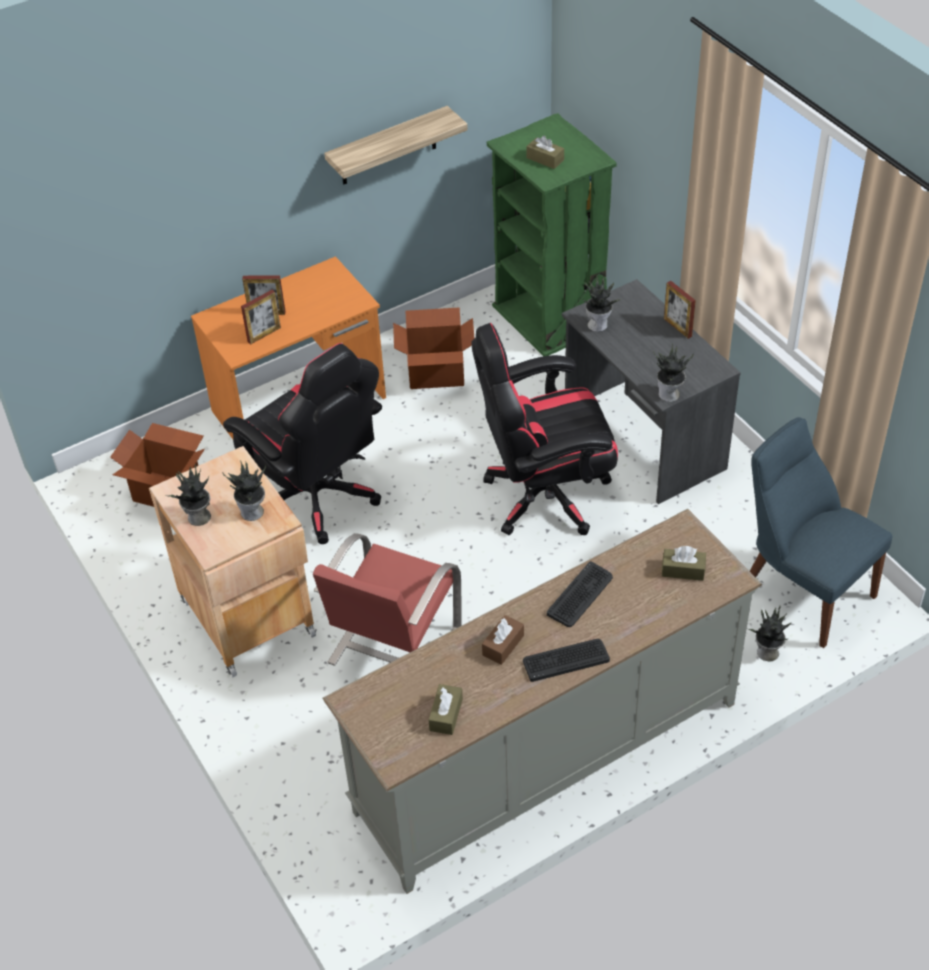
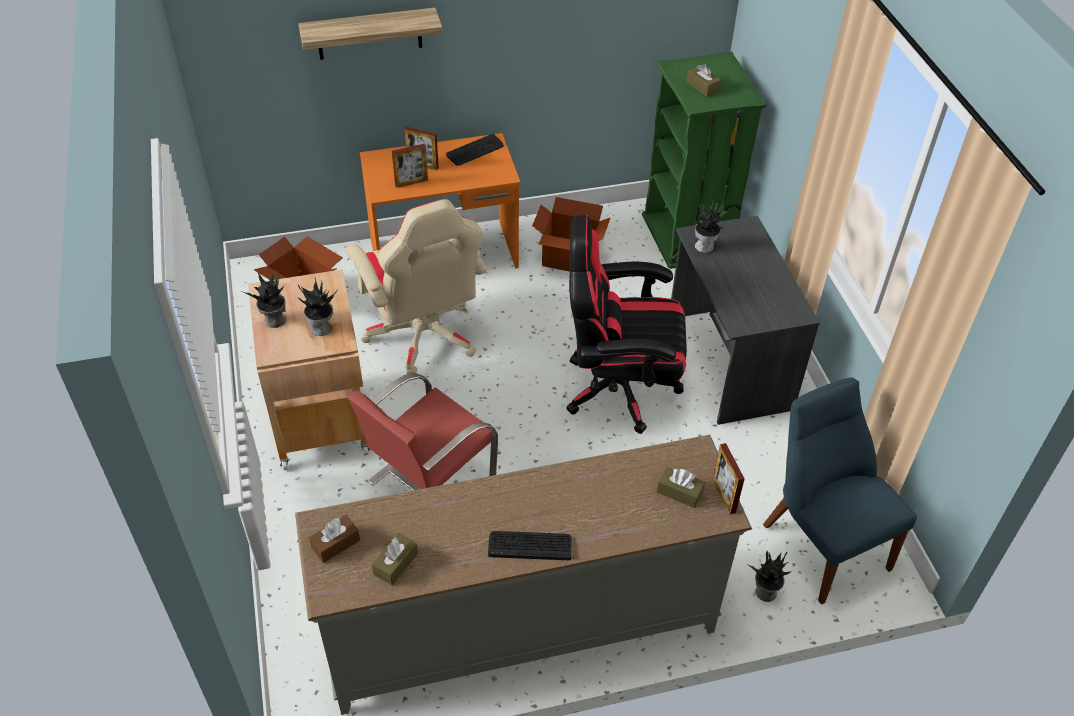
camera: 15 degrees right, 0 degrees up
(314, 496) = (422, 335): black office chair -> beige office chair
(388, 147) = (566, 45): shelf -> shelf (369, 34)
(503, 645) = (478, 513): brown tissue box -> brown tissue box (335, 544)
(580, 595) = (571, 487): keyboard -> keyboard (475, 151)
(669, 395) = (744, 326): potted plant -> none
(677, 327) = (777, 267): picture frame -> picture frame (724, 495)

